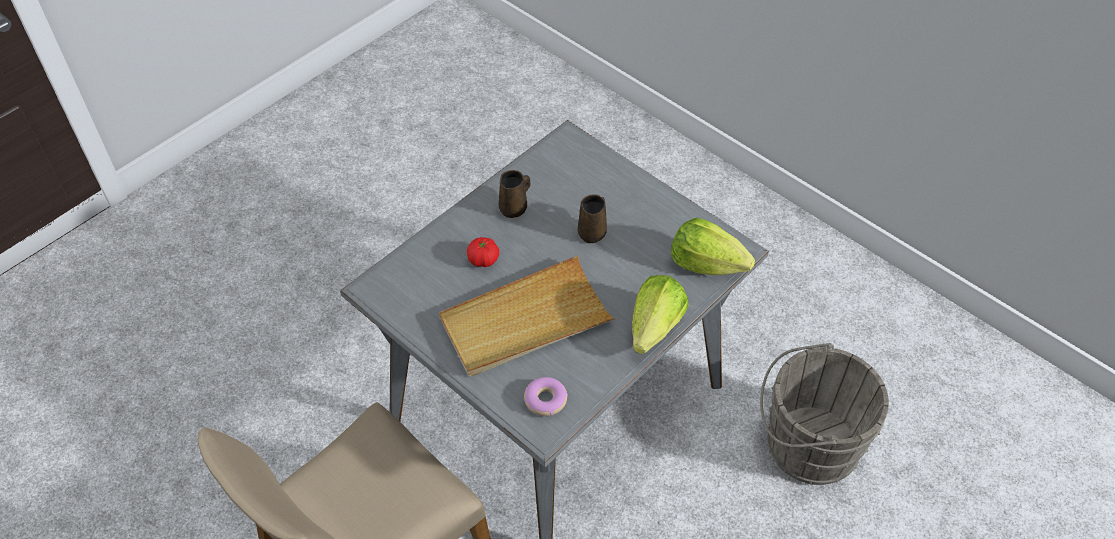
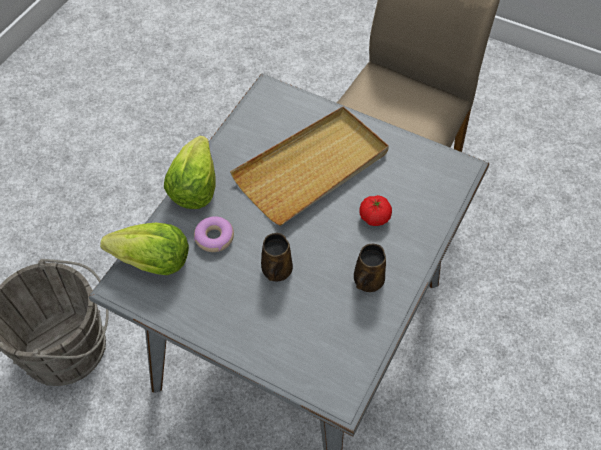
camera: 165 degrees right, 5 degrees up
(545, 400) = (274, 110): donut -> donut (214, 237)

